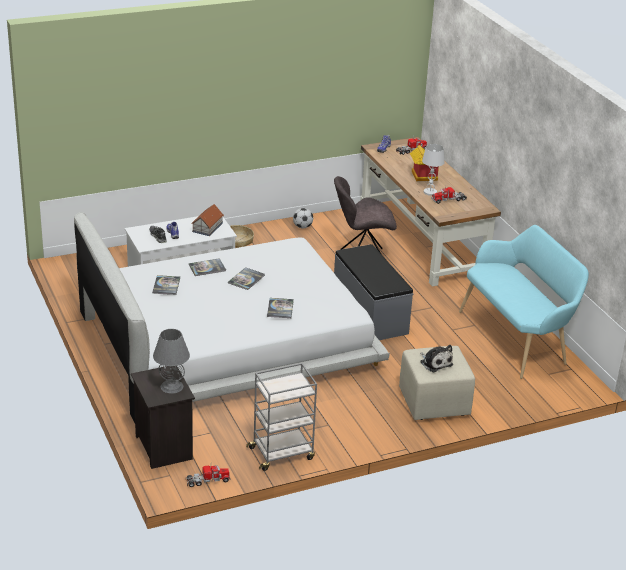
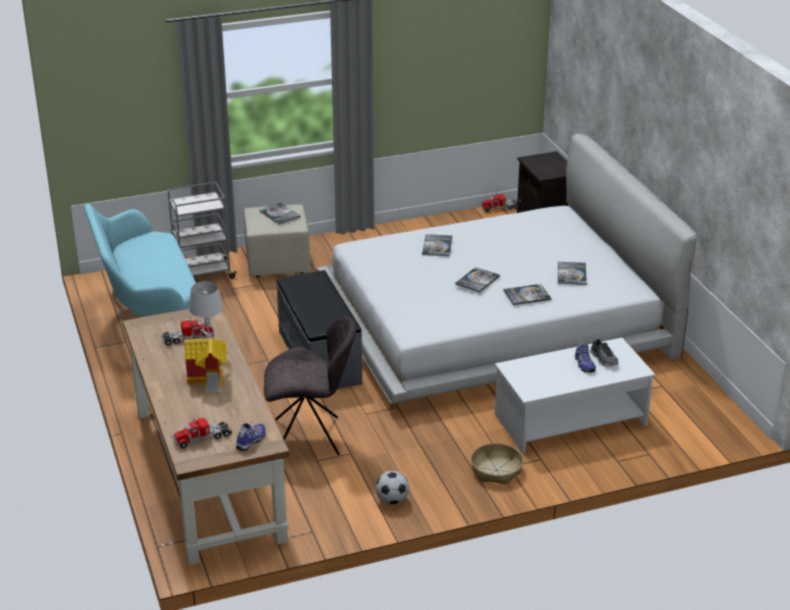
camera: 175 degrees left, 0 degrees up
(171, 386) = (539, 164): grey table lamp -> none
(208, 227) = (537, 375): toy house -> none
(282, 453) = (434, 225): grey cart -> grey cart (203, 274)
(435, 363) = (279, 214): plush toy -> book

